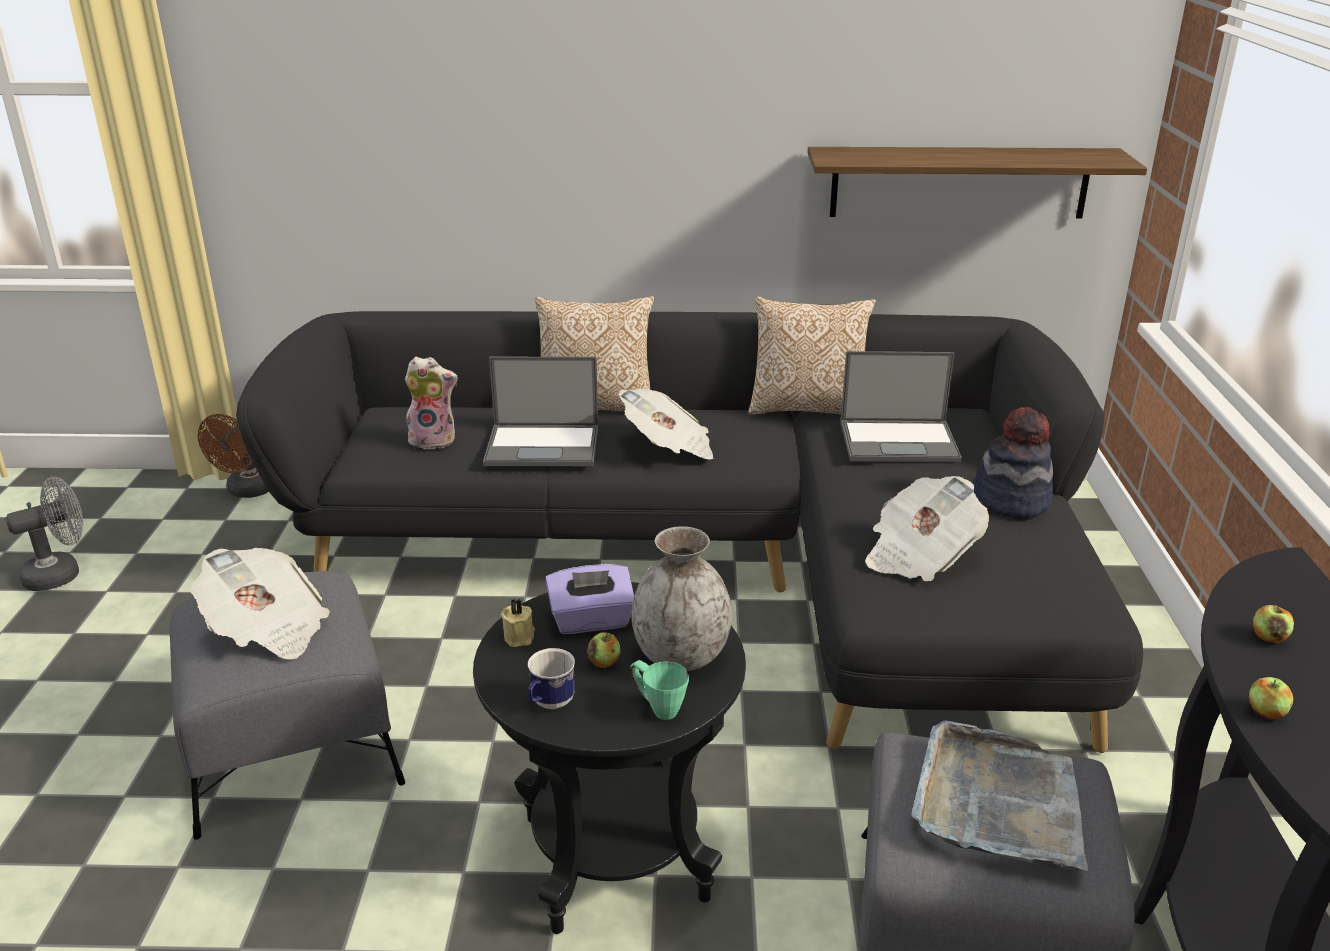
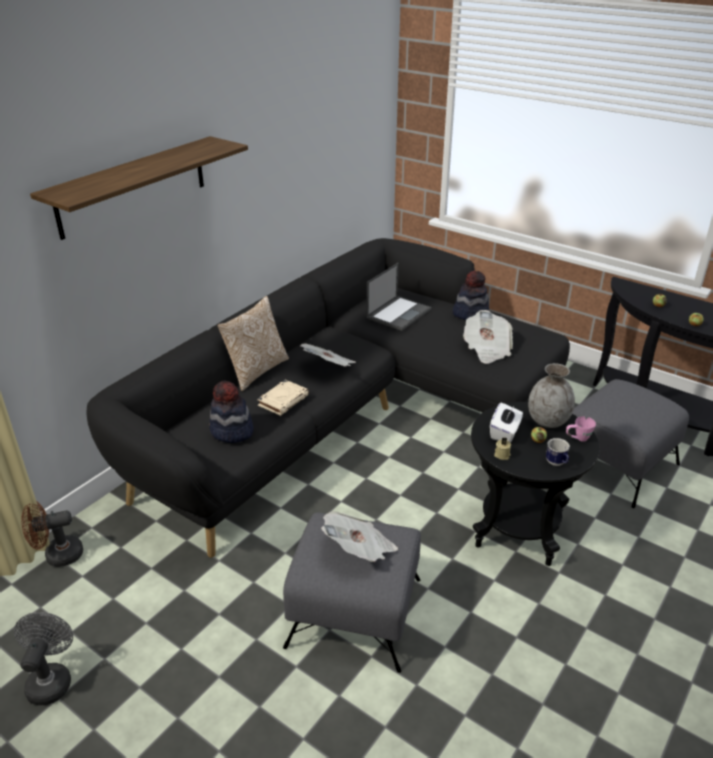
camera: 55 degrees left, 5 degrees up
(247, 491) = (57, 555): brown fan -> brown fan turned 105 degrees clockwise
(434, 440) = (231, 431): plush toy -> hat
(544, 446) = (283, 400): laptop -> beige book
(591, 621) = (505, 433): purple tissue box -> white tissue box
(657, 707) = (577, 439): green mug -> pink mug
(808, 408) = (334, 320): pillow -> none
(959, 182) = (343, 181): shelf -> shelf (133, 186)
(998, 802) = (630, 405): grey tray -> none

